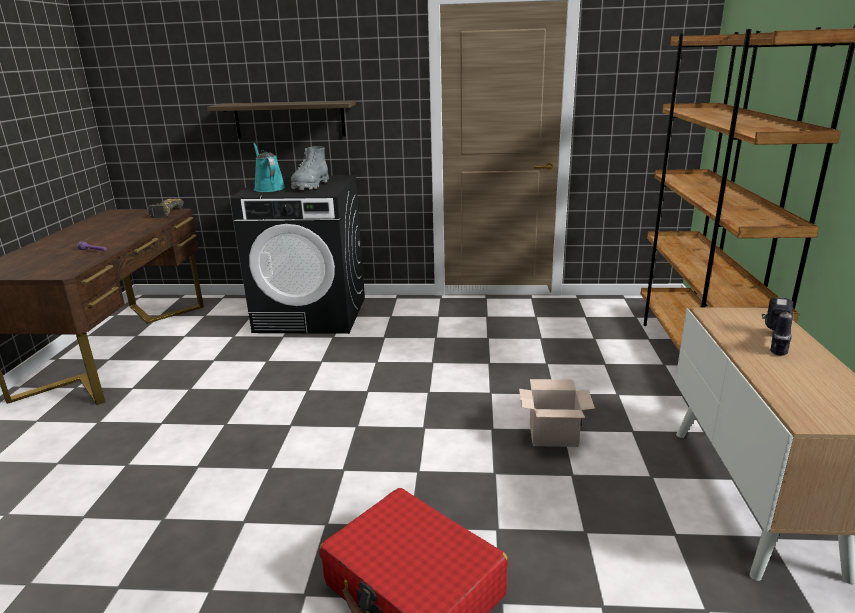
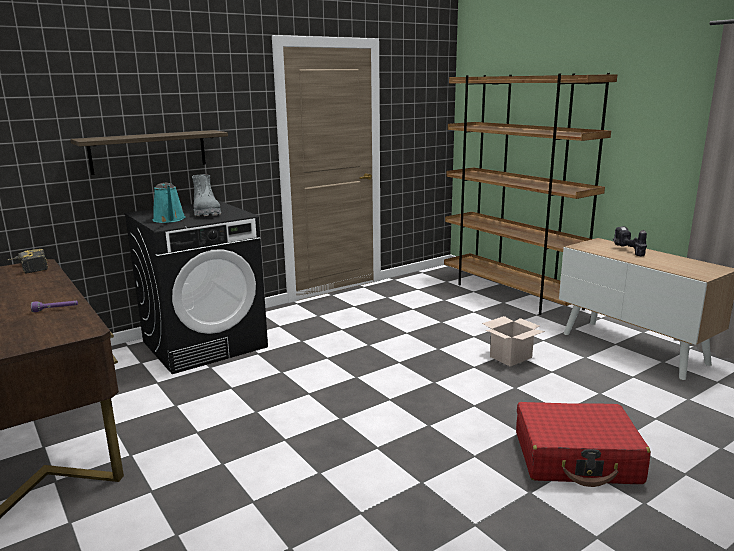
camera: 40 degrees left, 5 degrees down
(268, 188) = (169, 220): turquoise watering can -> turquoise watering can turned 135 degrees counterclockwise

